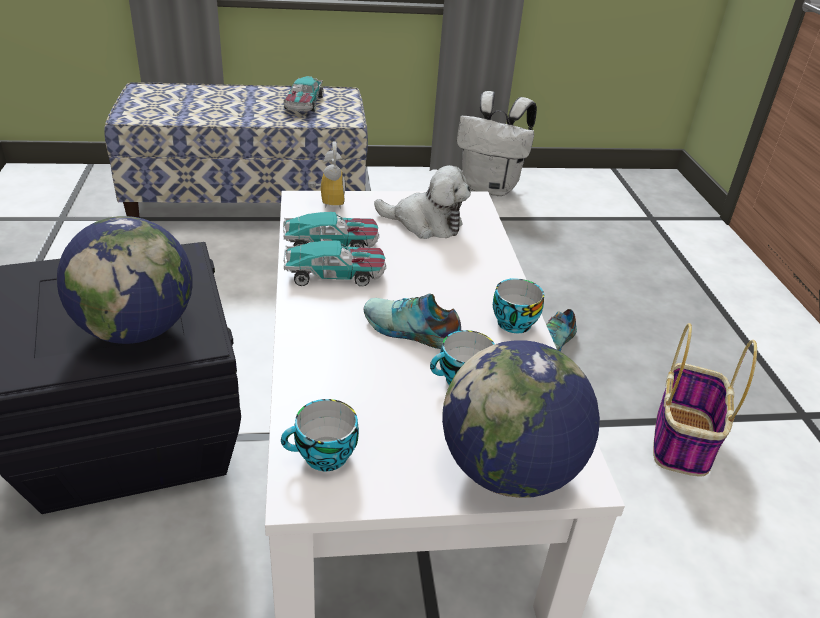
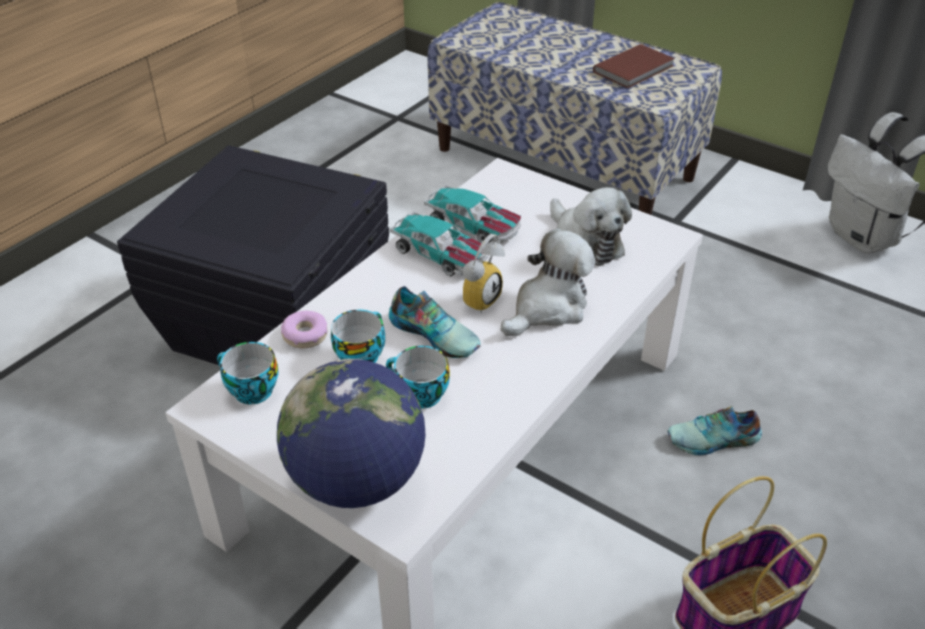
camera: 45 degrees right, 5 degrees up
(136, 330) = (254, 235): globe -> none
(303, 103) = (635, 69): toy car -> brown book
(308, 385) = (305, 335): none -> donut
(327, 202) = (522, 184): alarm clock -> alarm clock (477, 298)
(411, 331) = (435, 333): shoe -> shoe turned 150 degrees clockwise
(462, 276) = (548, 308): none -> plush toy
(512, 321) = (534, 370): cup -> cup (360, 355)

